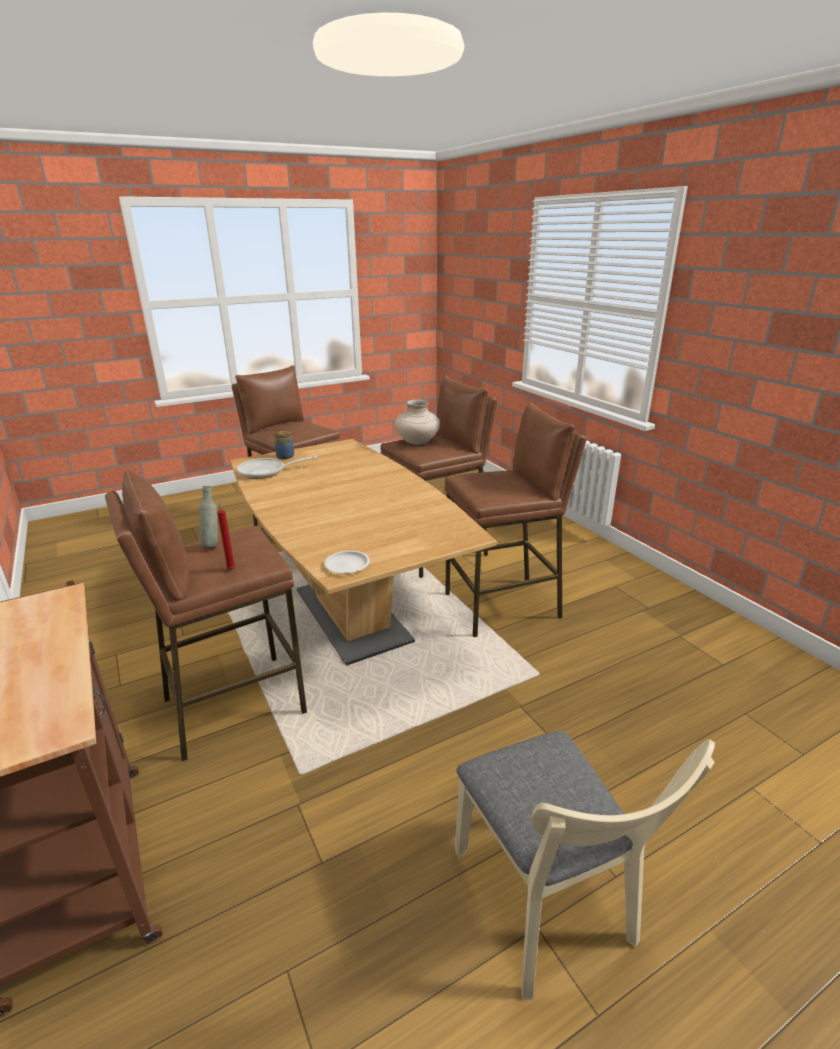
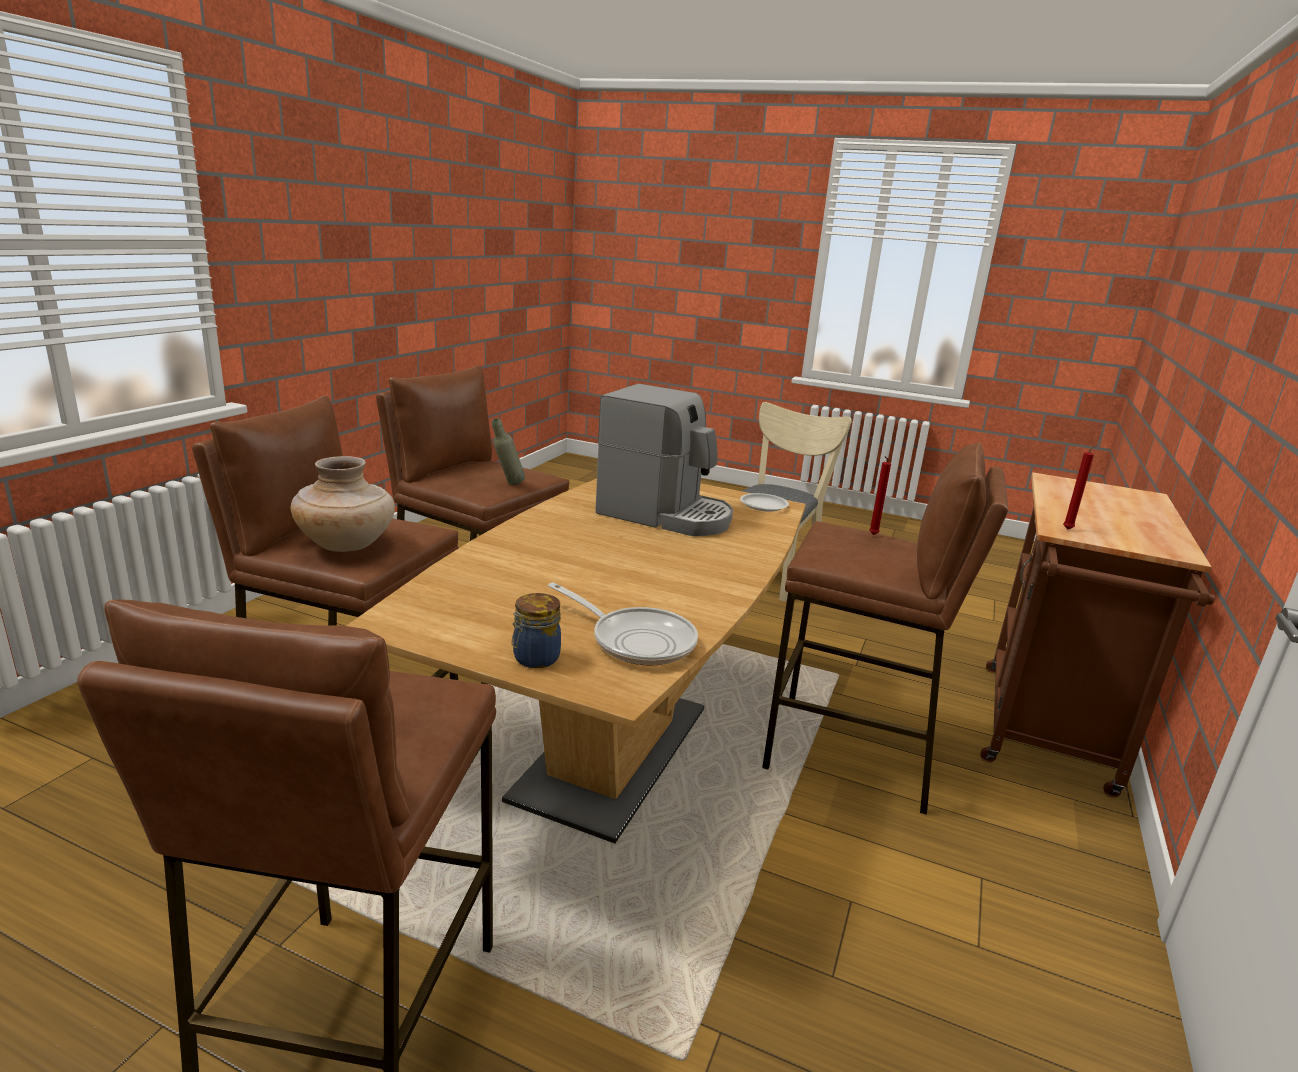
camera: 130 degrees left, 5 degrees down
(51, 605) = (1069, 529): none -> red candle
(212, 544) = (868, 561): grey bottle -> grey bottle (508, 484)
(376, 521) = (665, 515): none -> coffee machine

